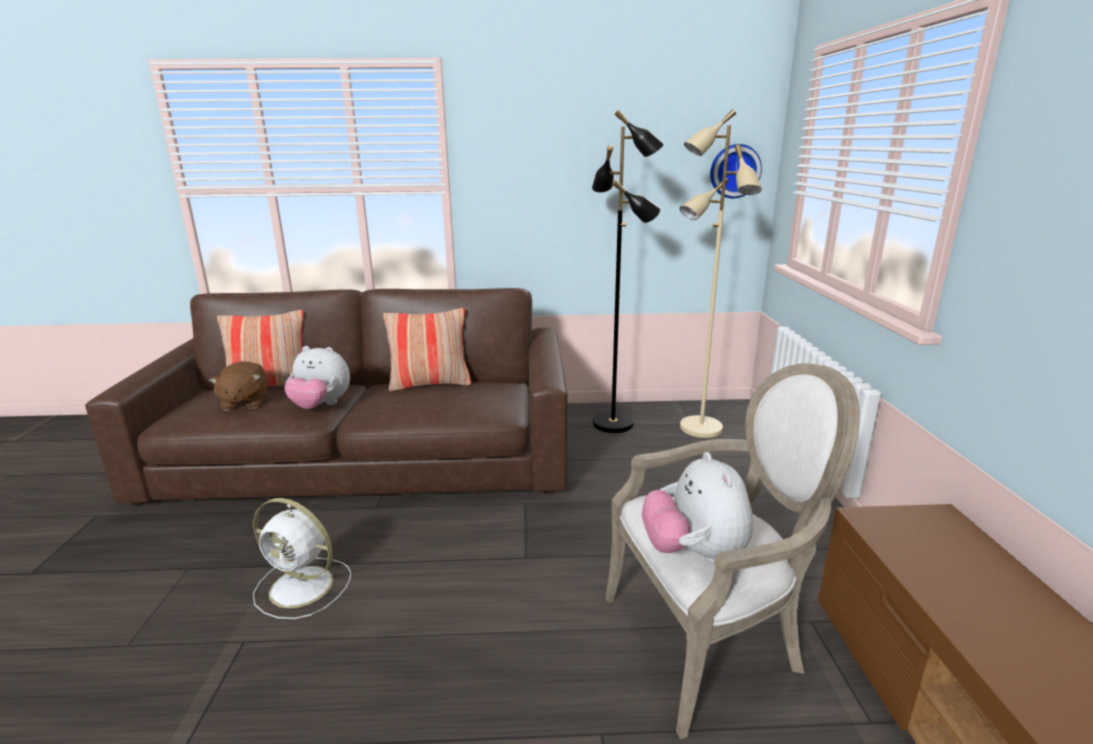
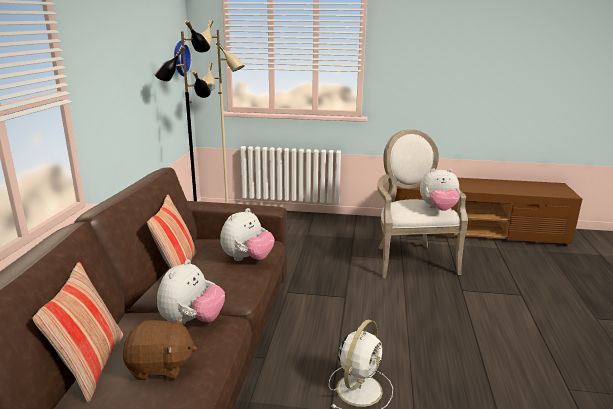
camera: 80 degrees left, 0 degrees up
(442, 407) = (247, 259): none -> plush toy

